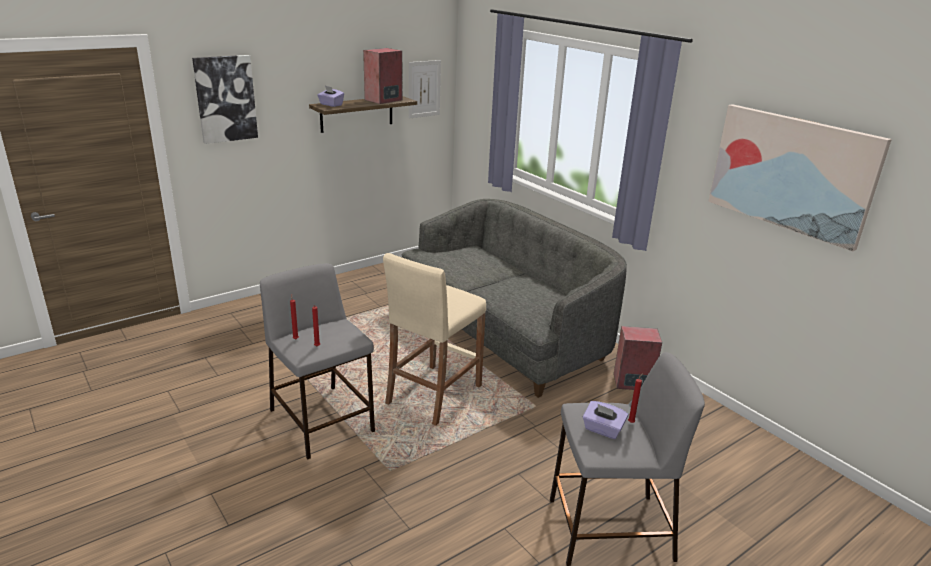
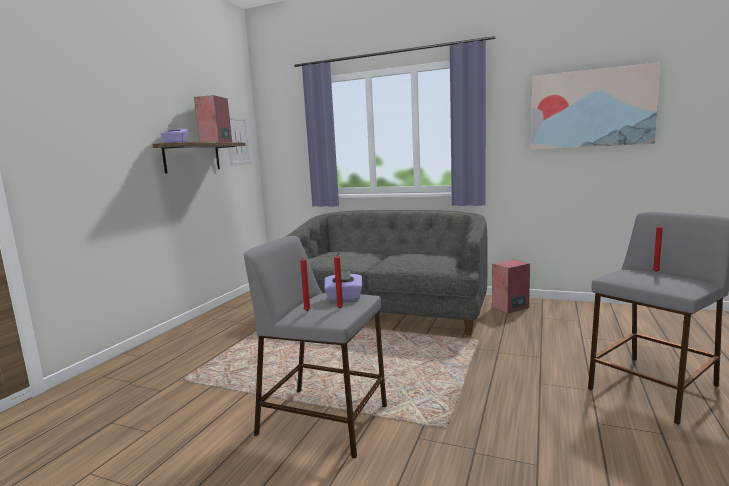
camera: 30 degrees left, 15 degrees down
(225, 99) = (70, 128): picture -> none
(433, 395) = (394, 362): beige stool -> none
(603, 430) = (655, 278): purple tissue box -> purple tissue box (344, 298)

